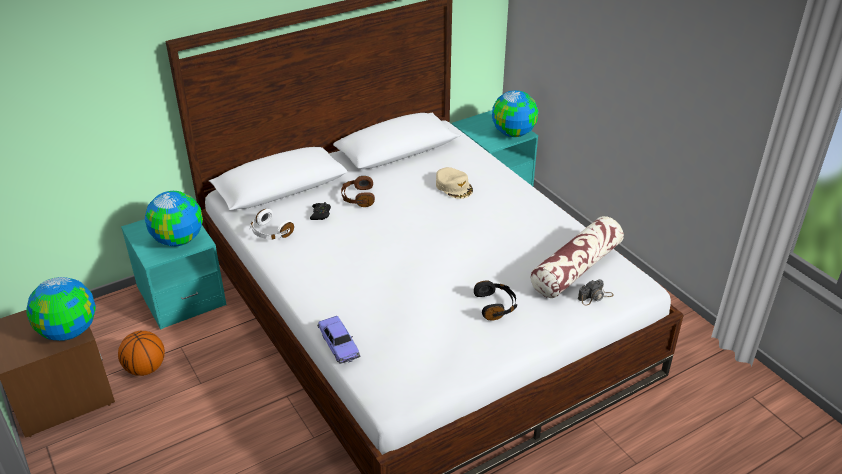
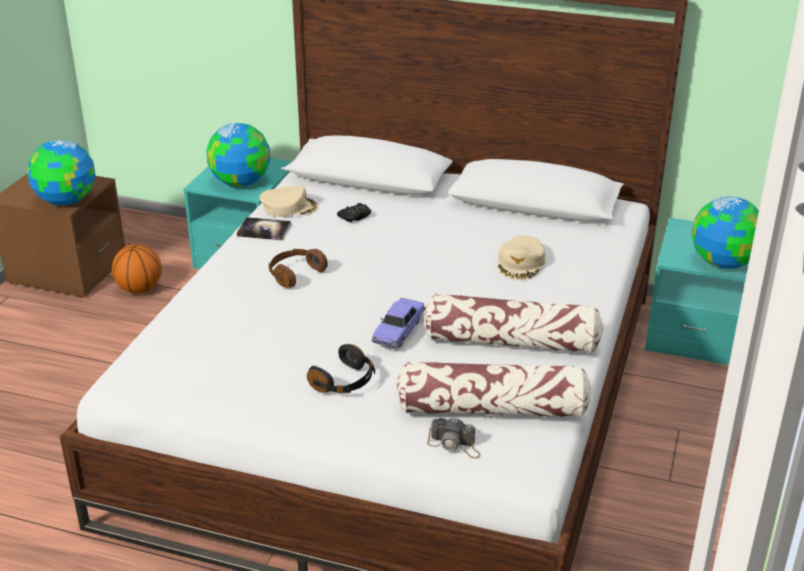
camera: 50 degrees right, 5 degrees down
(270, 233) = (289, 207): white headphones -> beige cap
(284, 256) = (264, 230): none -> book
(339, 345) = (168, 318): toy car -> toy car (398, 330)
(358, 198) = (412, 222): brown headphones -> brown headphones (295, 274)
(523, 230) = (511, 342): none -> pillow

